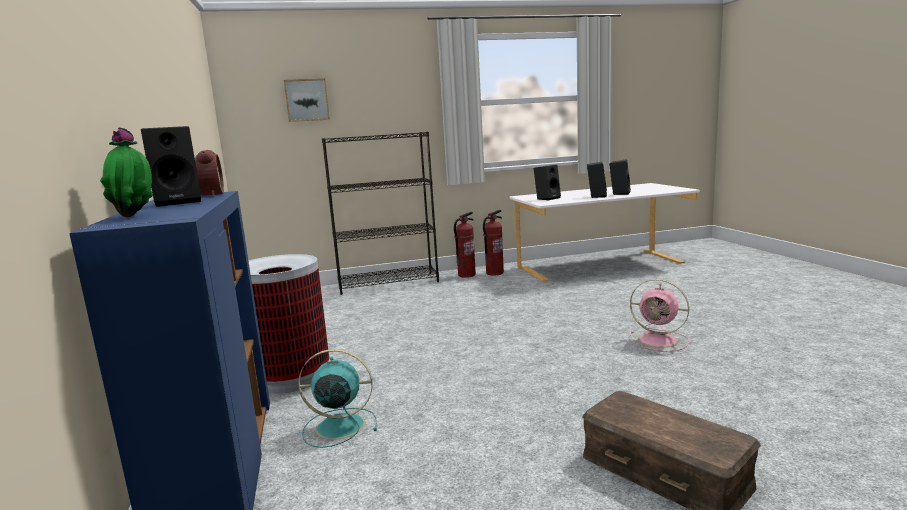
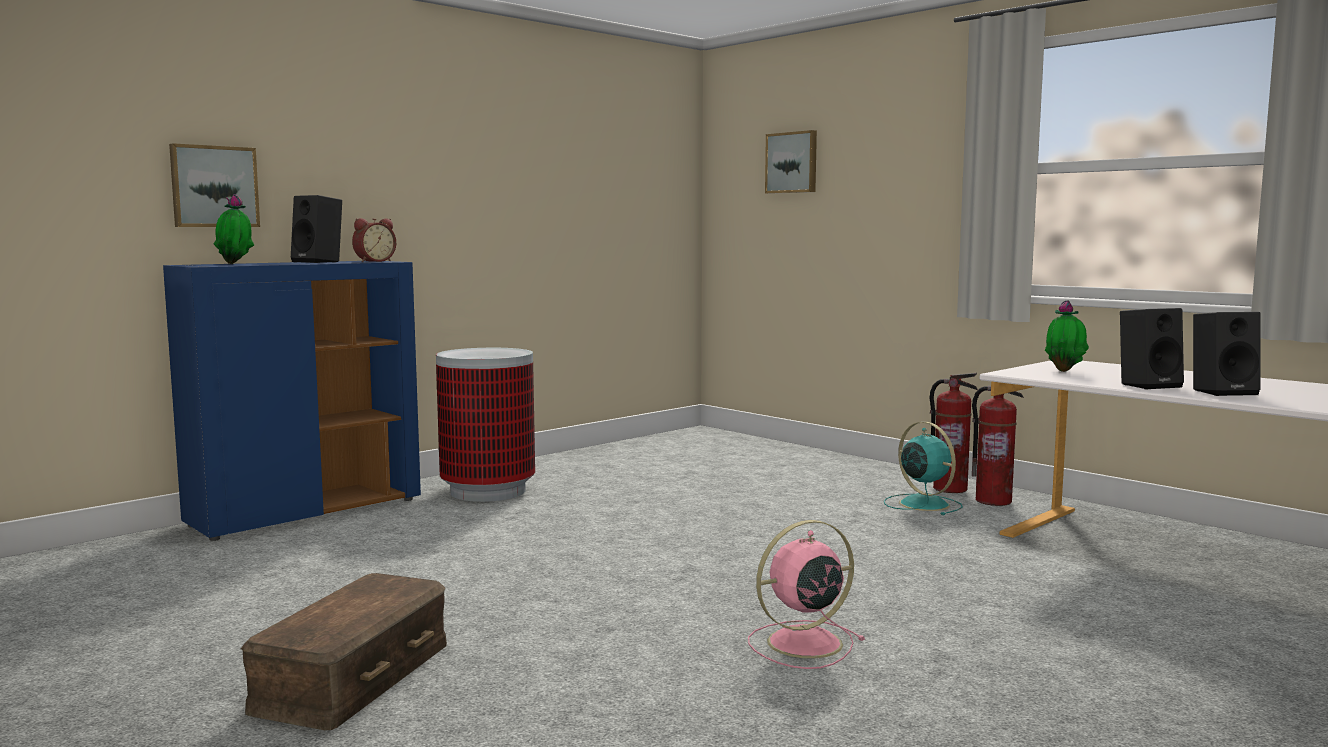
camera: 60 degrees right, 5 degrees down
(65, 118) = (214, 186): none -> picture
(338, 426) = (394, 528): turquoise fan -> turquoise fan (922, 504)
(388, 283) = (839, 462): black bookcase -> none
(547, 198) = (1065, 371): black speaker -> potted plant
(659, 340) = (801, 644): pink fan -> pink fan turned 60 degrees clockwise

